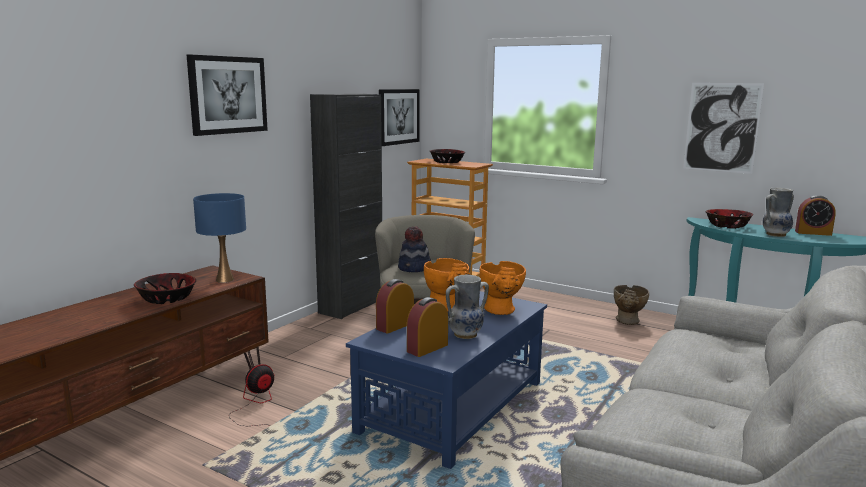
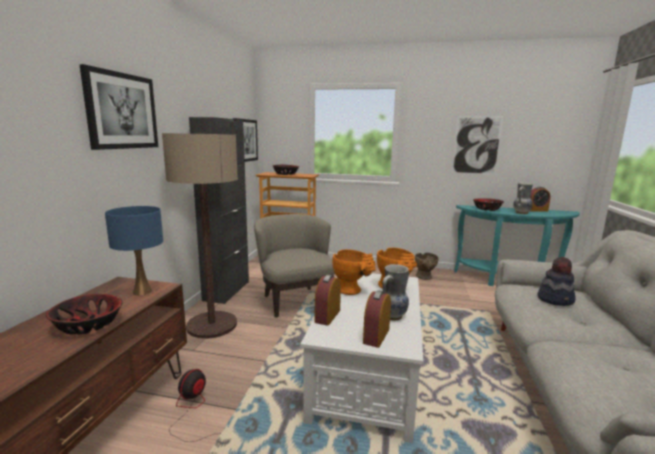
camera: 20 degrees left, 0 degrees up
(315, 338) = (212, 325): none -> floor lamp
(414, 268) = (290, 257): hat -> hat (555, 299)
(452, 407) = (366, 373): blue coffee table -> white coffee table

